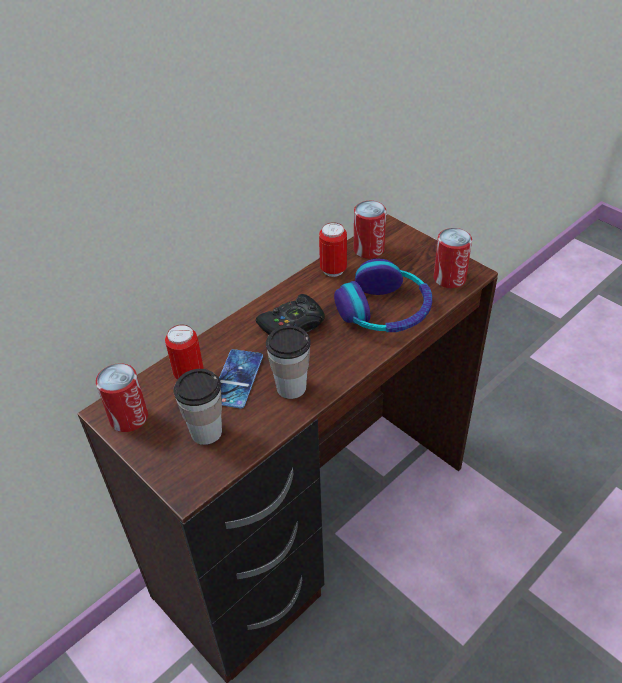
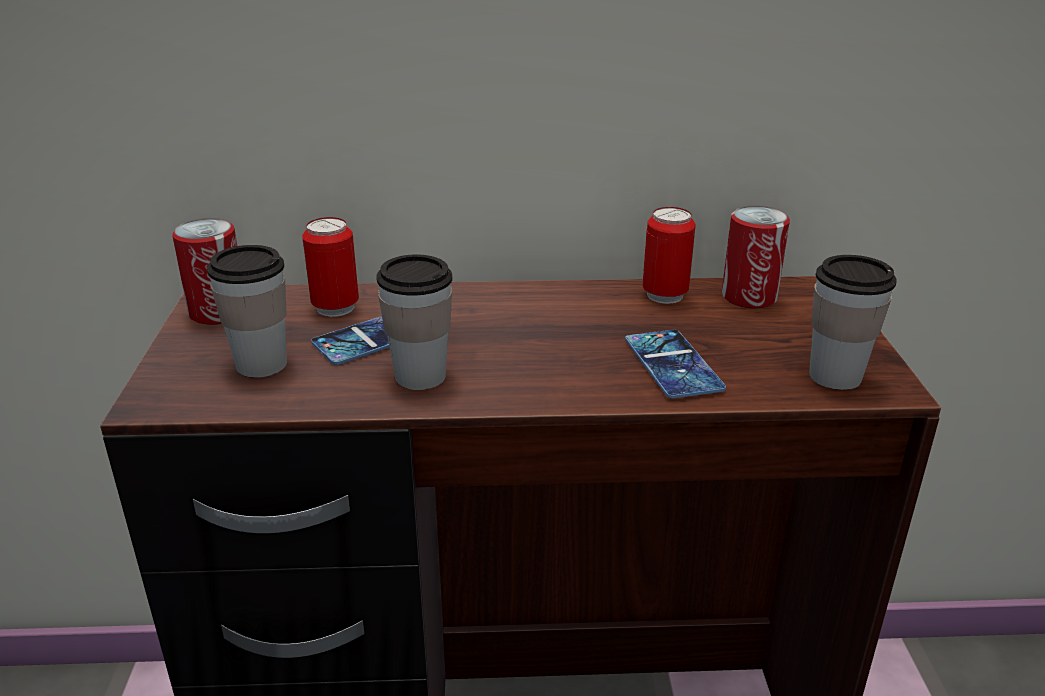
camera: 40 degrees right, 15 degrees down
(293, 325) = (524, 321): black game controller -> none
(385, 311) = (672, 364): headphones -> phone
(449, 278) = (835, 376): can -> cup

